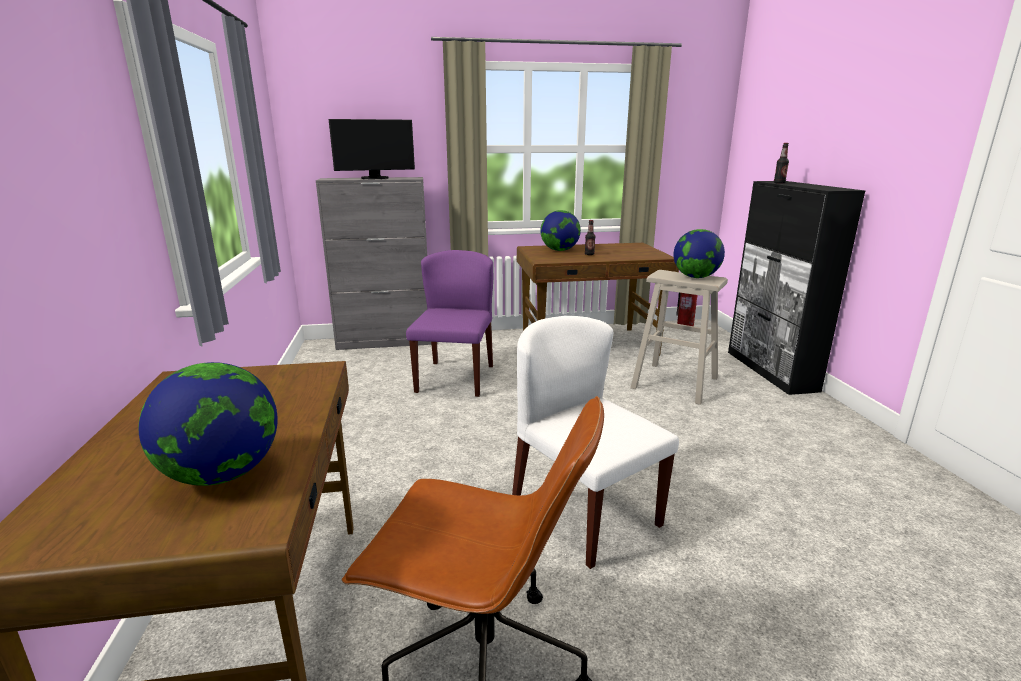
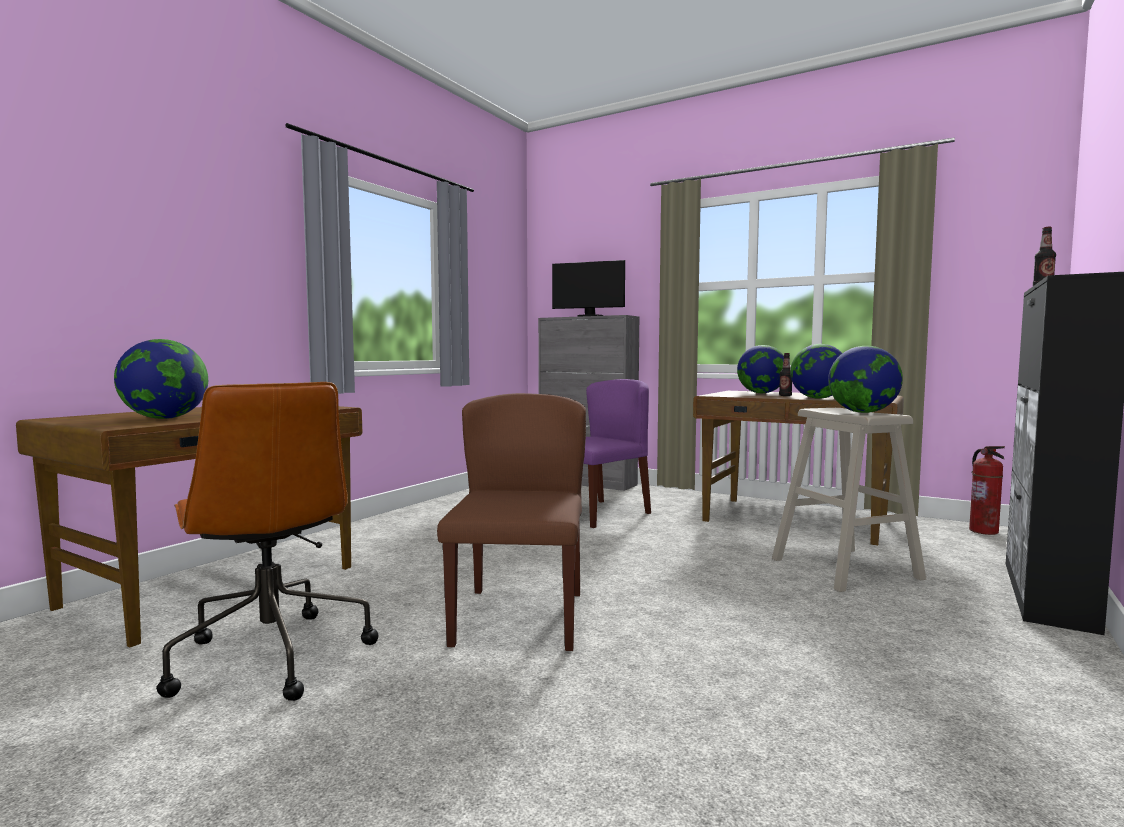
camera: 40 degrees right, 15 degrees down
(584, 513) = (519, 617): white chair -> brown chair
(621, 257) = (818, 398): none -> globe

